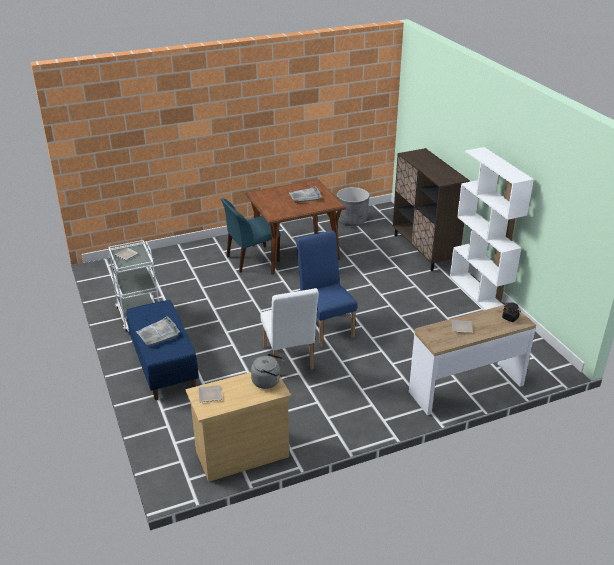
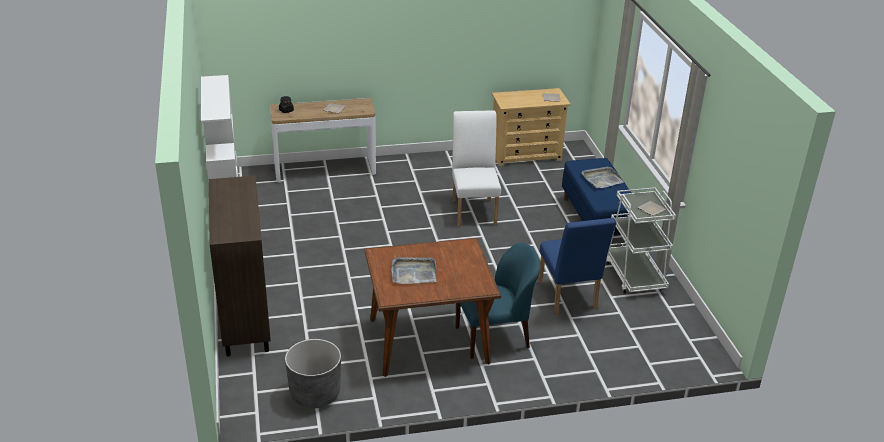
camera: 170 degrees left, 0 degrees up
(268, 381) = (507, 100): grey kettle -> none
(326, 326) = (425, 236): blue chair -> blue chair (568, 298)

